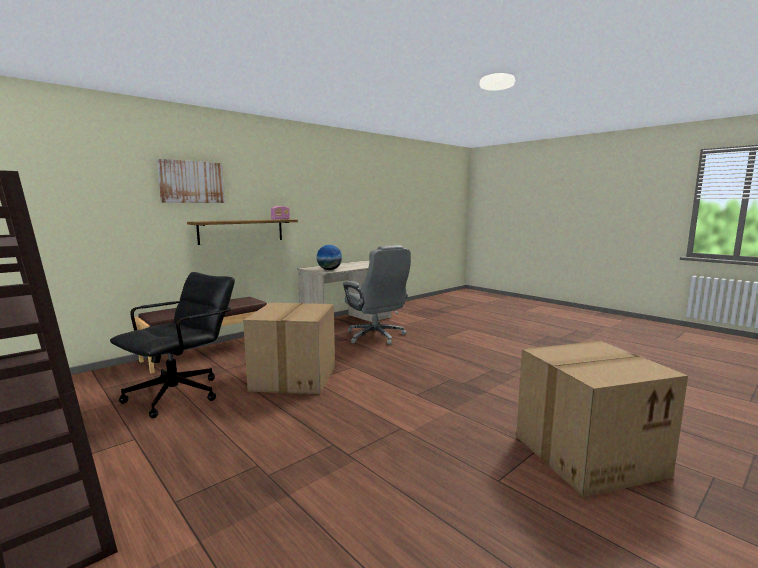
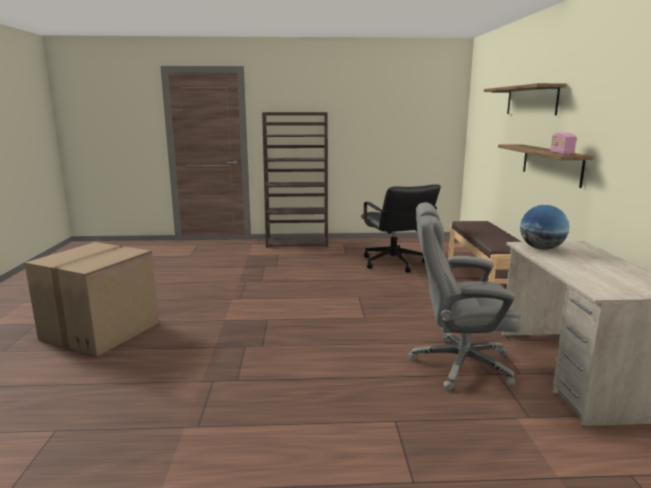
camera: 130 degrees right, 5 degrees up
(191, 182) = (531, 100): picture -> shelf
(295, 378) = (372, 293): cardboard box -> none

